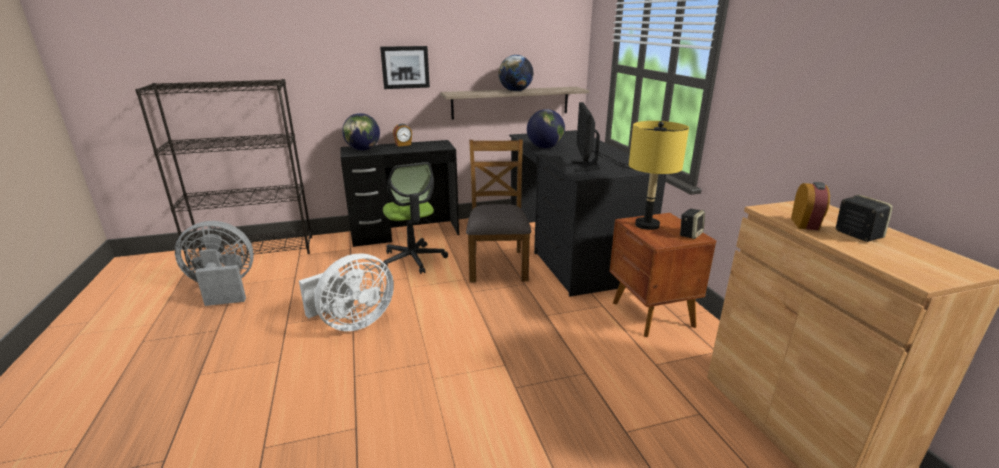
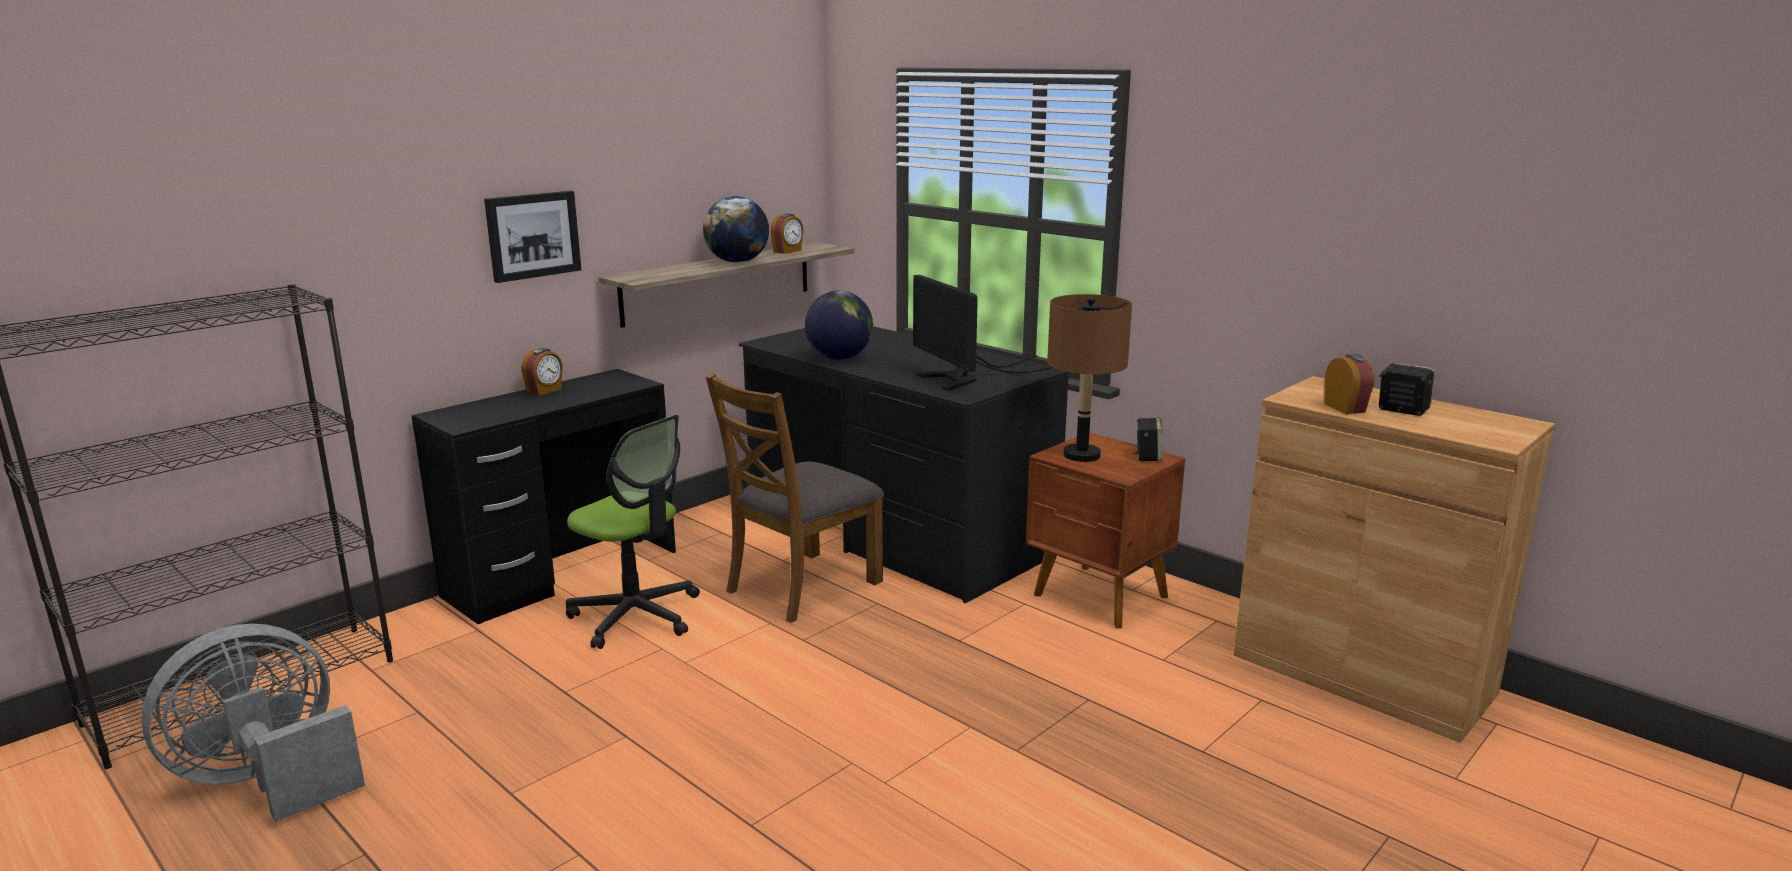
camera: 30 degrees left, 5 degrees down
(352, 322) = (646, 750): white fan -> none
(363, 150) = (476, 413): globe -> none
(497, 265) = (802, 586): brown chair -> brown chair turned 105 degrees counterclockwise
(551, 89) = (788, 251): none -> alarm clock
(646, 225) = (1081, 455): yellow table lamp -> brown table lamp

